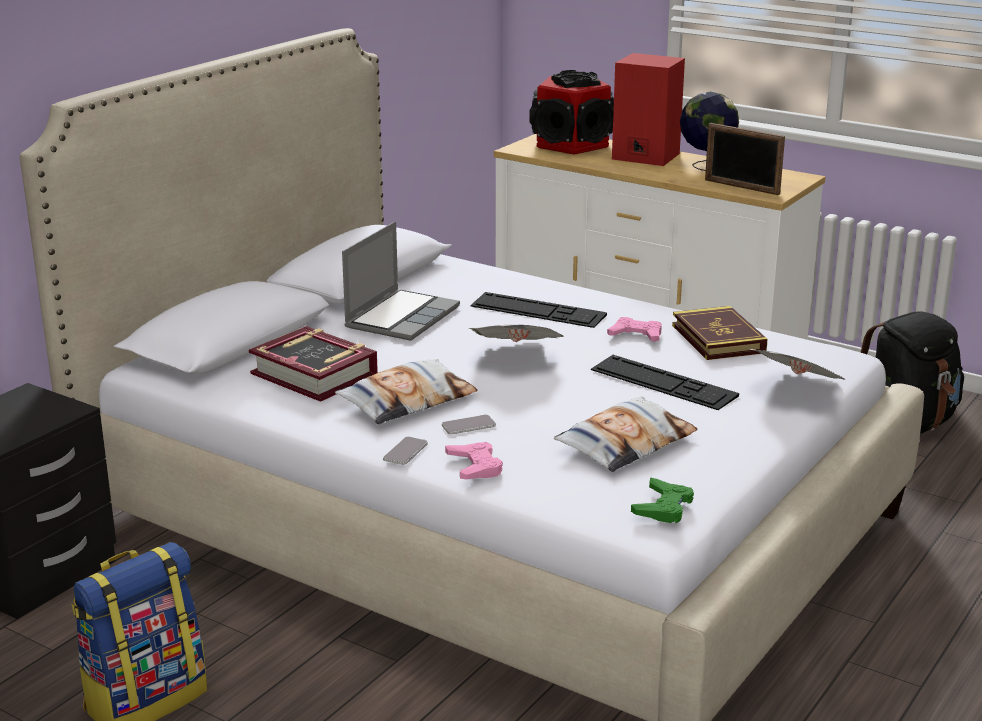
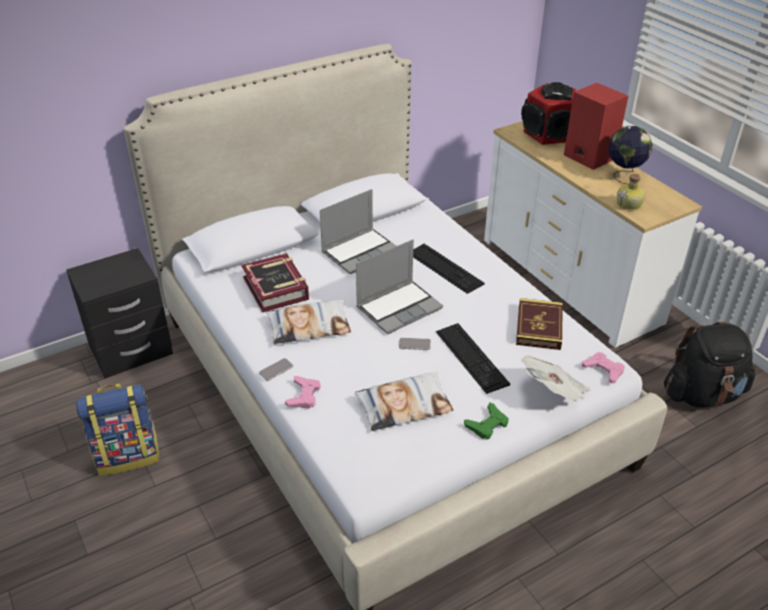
camera: 25 degrees right, 15 degrees up
(468, 425) = (326, 359): phone -> phone (414, 344)
(517, 357) = (399, 307): newspaper -> laptop
(636, 335) = (488, 308): pink game controller -> pink game controller (603, 370)
(663, 507) = (383, 470): green game controller -> green game controller (487, 425)
(741, 187) = (629, 204): picture frame -> bottle

